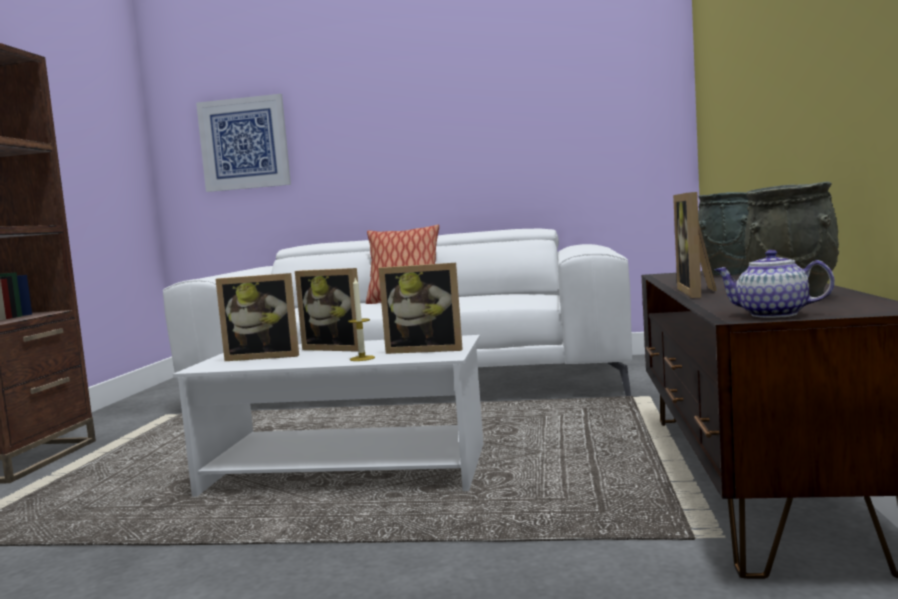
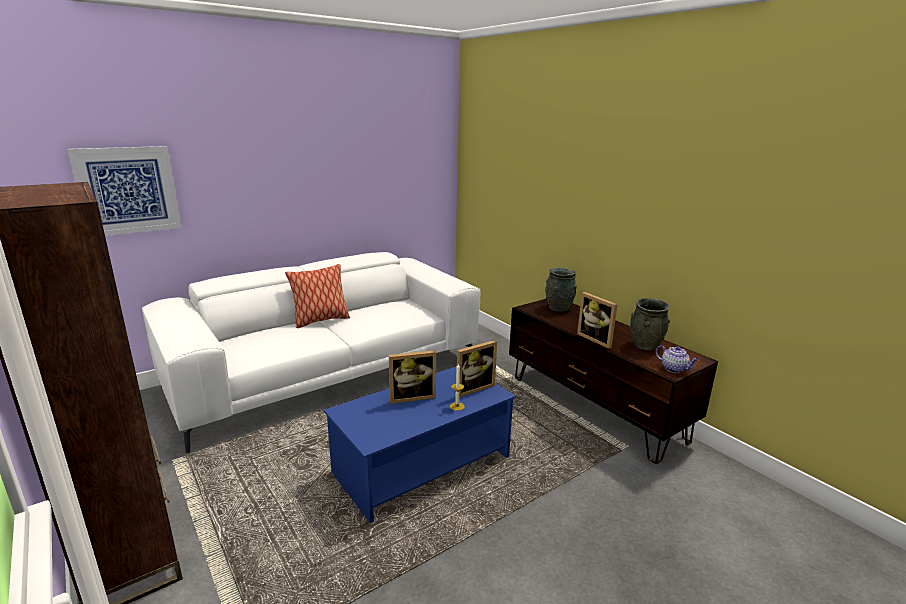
camera: 45 degrees left, 15 degrees up
(264, 356) = (382, 418): picture frame -> none
(348, 470) = (423, 464): white coffee table -> blue coffee table
(771, 314) = (674, 369): teapot -> teapot turned 120 degrees counterclockwise

